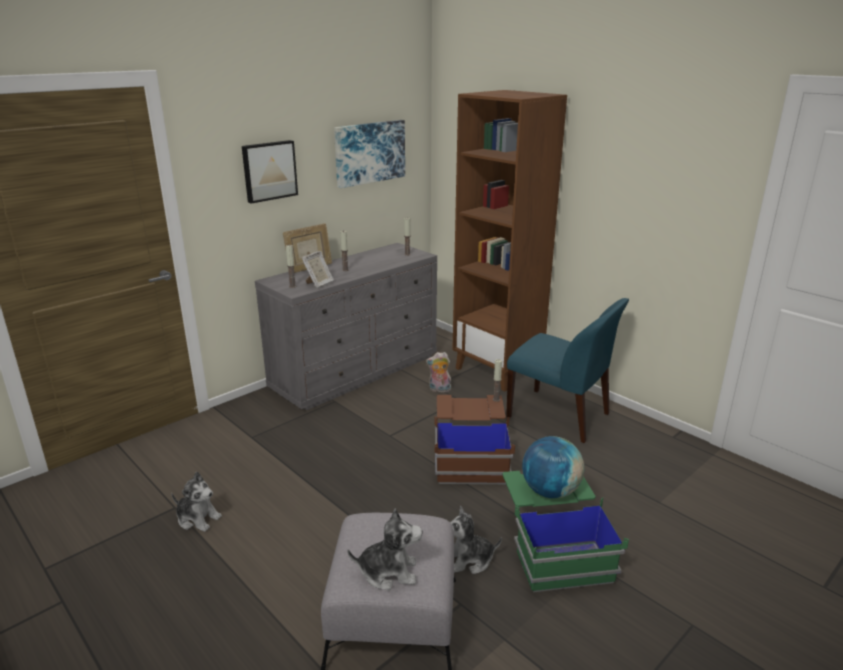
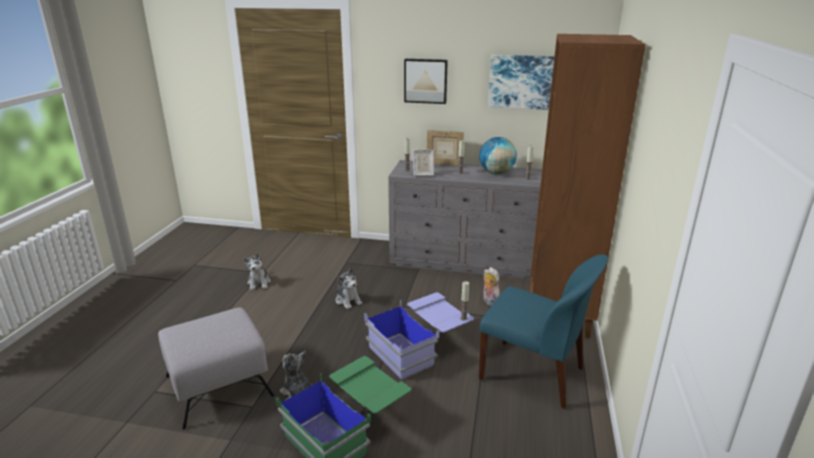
camera: 55 degrees right, 0 degrees up
(388, 572) = (188, 337): plush toy -> plush toy (348, 300)
(470, 455) = (419, 349): brown storage box -> blue storage box
(550, 491) = (365, 388): globe -> globe (496, 173)
(560, 416) = (534, 374): blue chair -> blue chair turned 60 degrees counterclockwise

